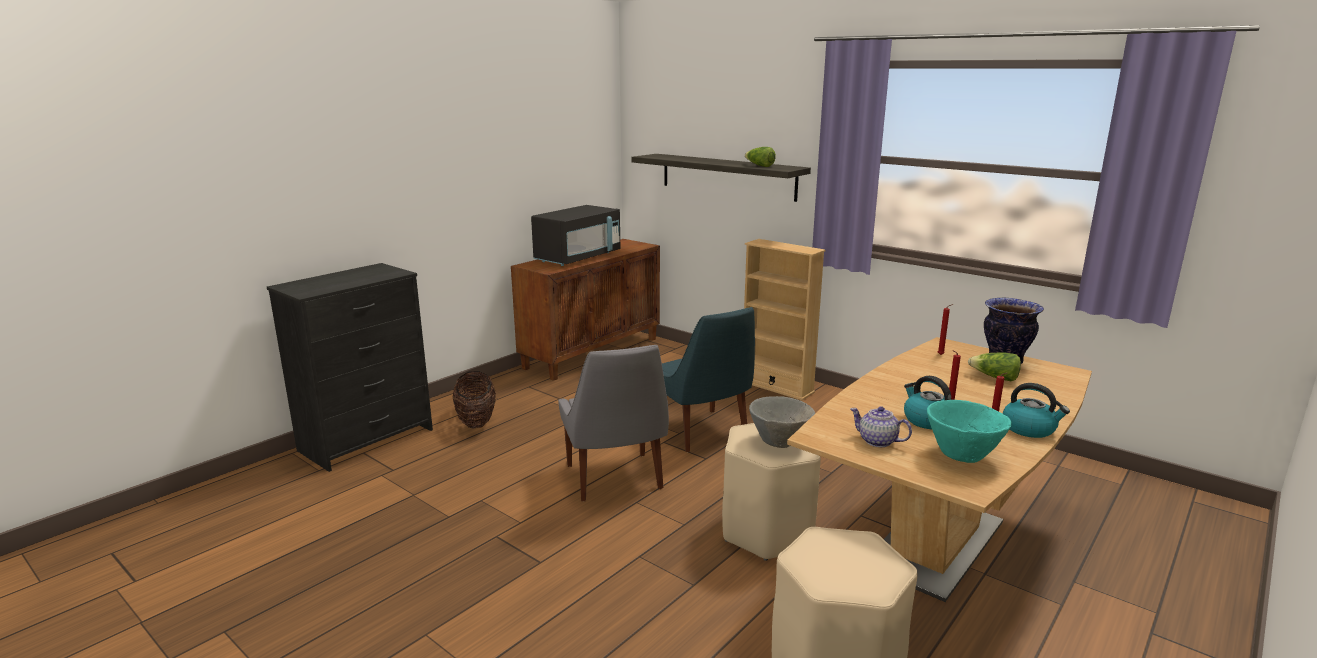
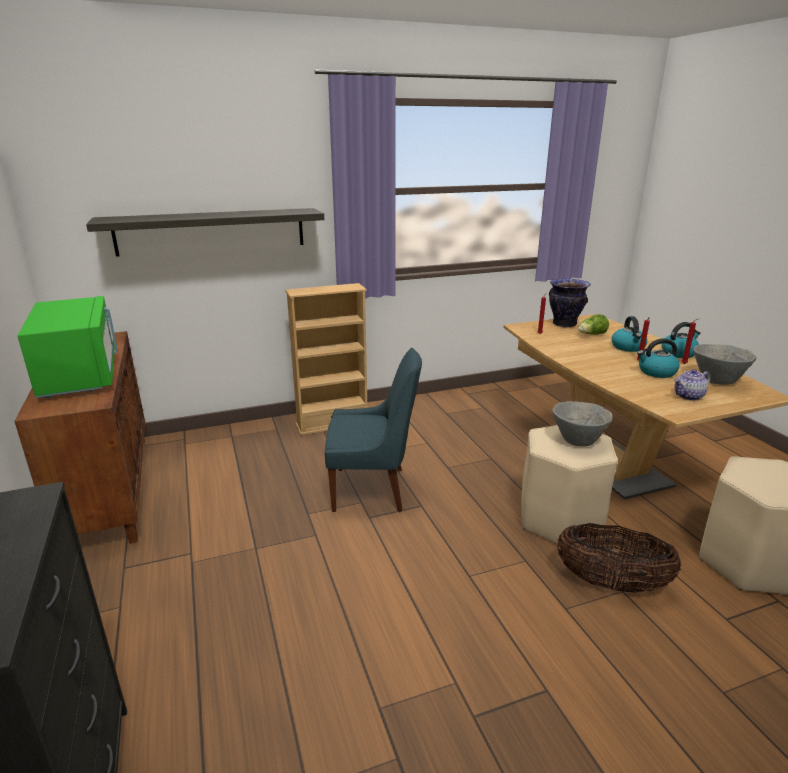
camera: 60 degrees left, 5 degrees up
(476, 421) = (158, 650): basket -> basket (611, 583)
(578, 258) = (81, 375): black microwave -> green microwave
(615, 479) = (415, 574): grey chair -> none
(759, 166) = (274, 212): lettuce -> none
(962, 455) = (716, 381): turquoise bowl -> grey bowl
(989, 400) = (628, 347): none -> kettle

